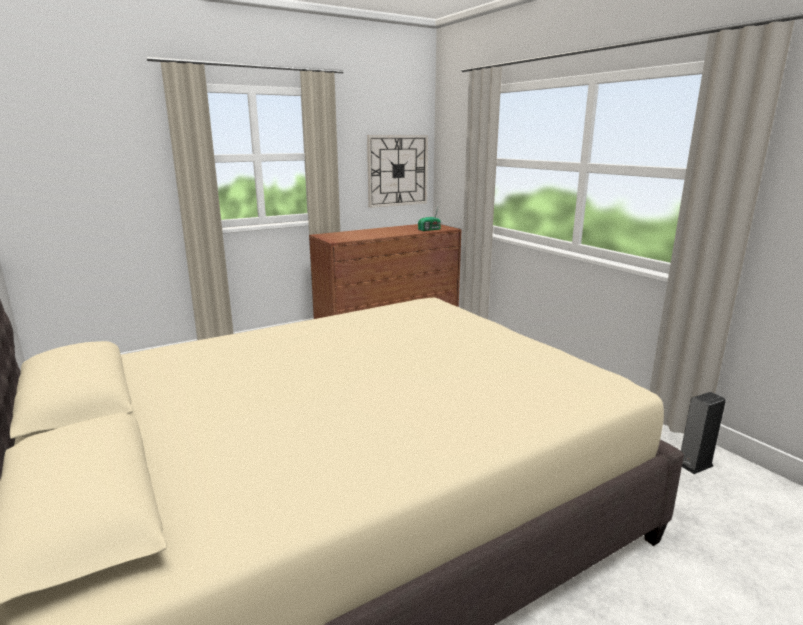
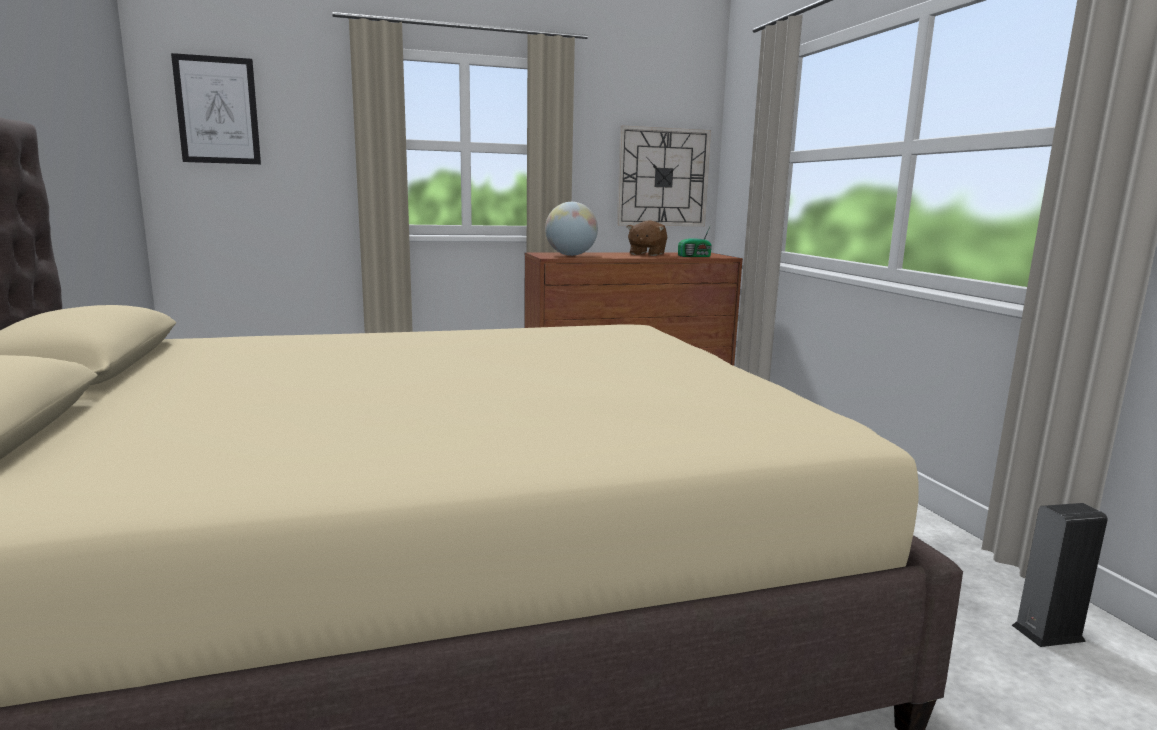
camera: 15 degrees right, 5 degrees down
(51, 140) = (217, 110): none -> picture
(346, 236) = (571, 255): none -> globe
(395, 229) = (646, 254): none -> brown plush toy

